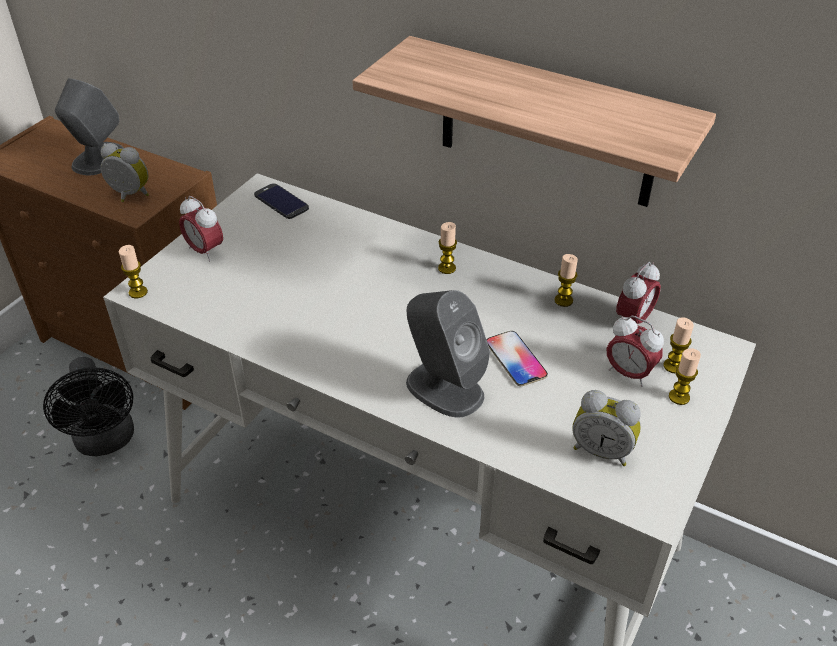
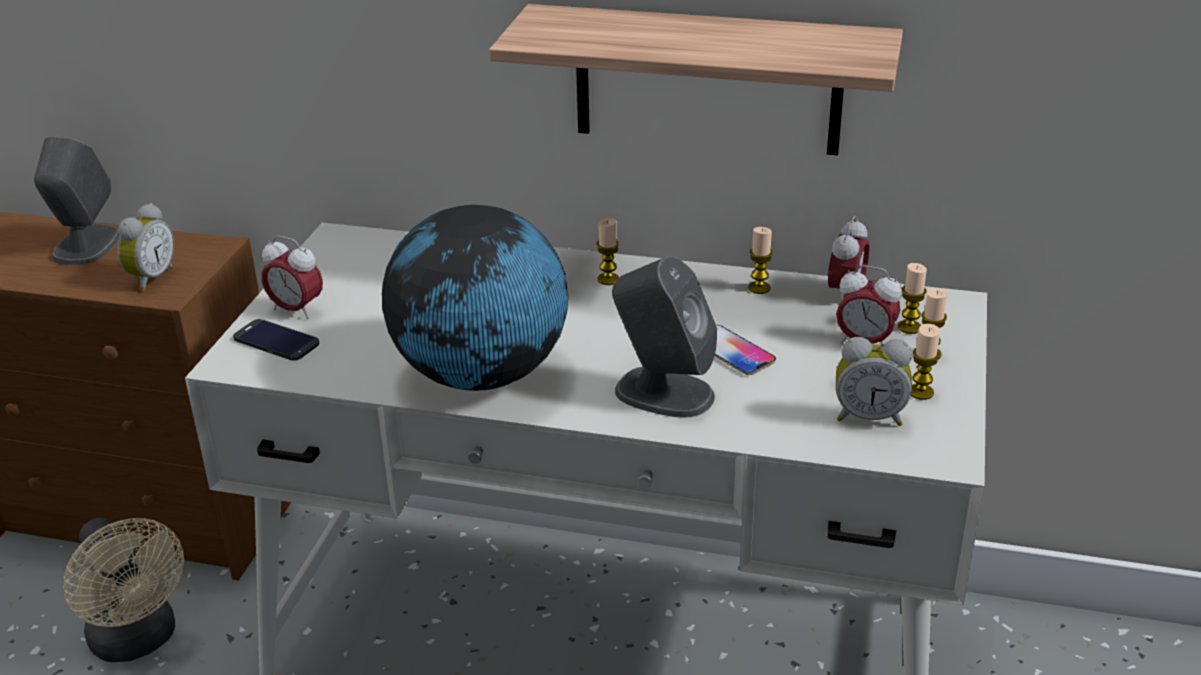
camera: 15 degrees left, 10 degrees down
(106, 442) = (138, 641): black fan -> beige fan
(129, 196) = (150, 278): alarm clock -> alarm clock turned 105 degrees clockwise
(138, 292) = (230, 365): candle -> candle (920, 392)
(281, 201) = (369, 246): phone -> phone (276, 341)
(312, 341) = (481, 375): none -> globe

